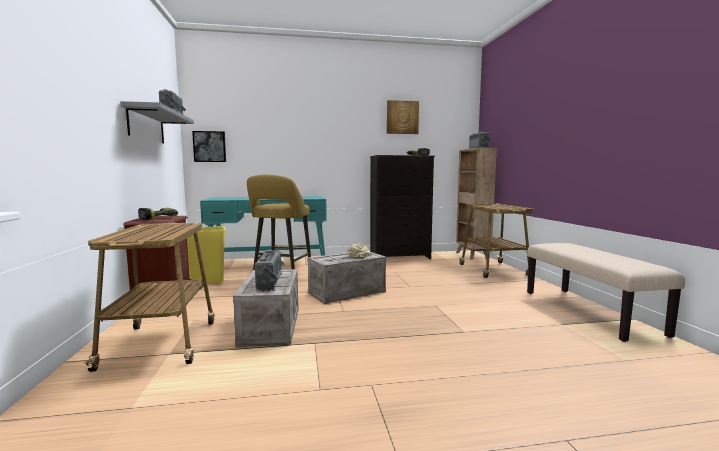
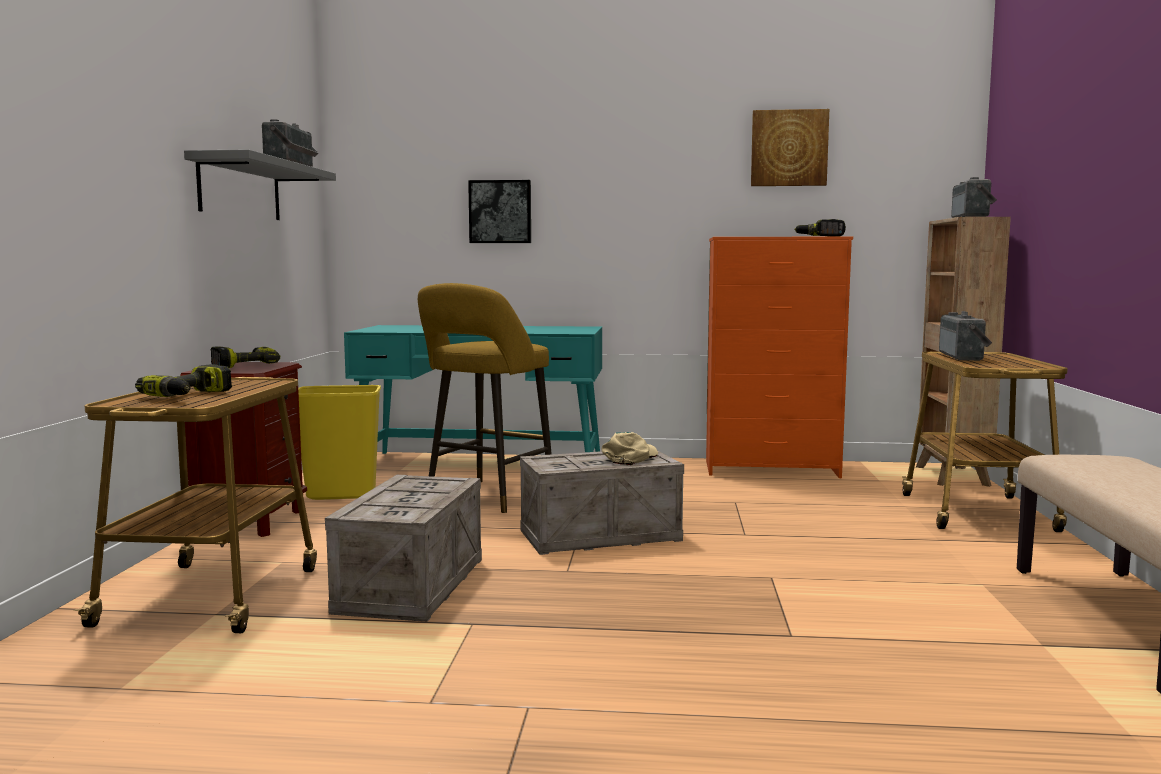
camera: 15 degrees right, 0 degrees up
(150, 234) = (190, 396): none -> power drill
(209, 146) = (376, 222): picture -> picture (500, 212)
(272, 282) = (412, 499): radio -> radio (965, 356)
(400, 257) = (772, 469): black dresser -> orange dresser

